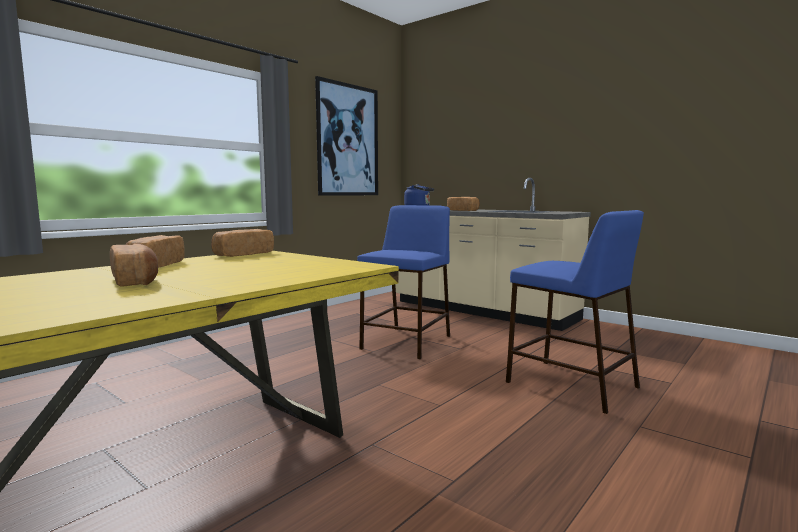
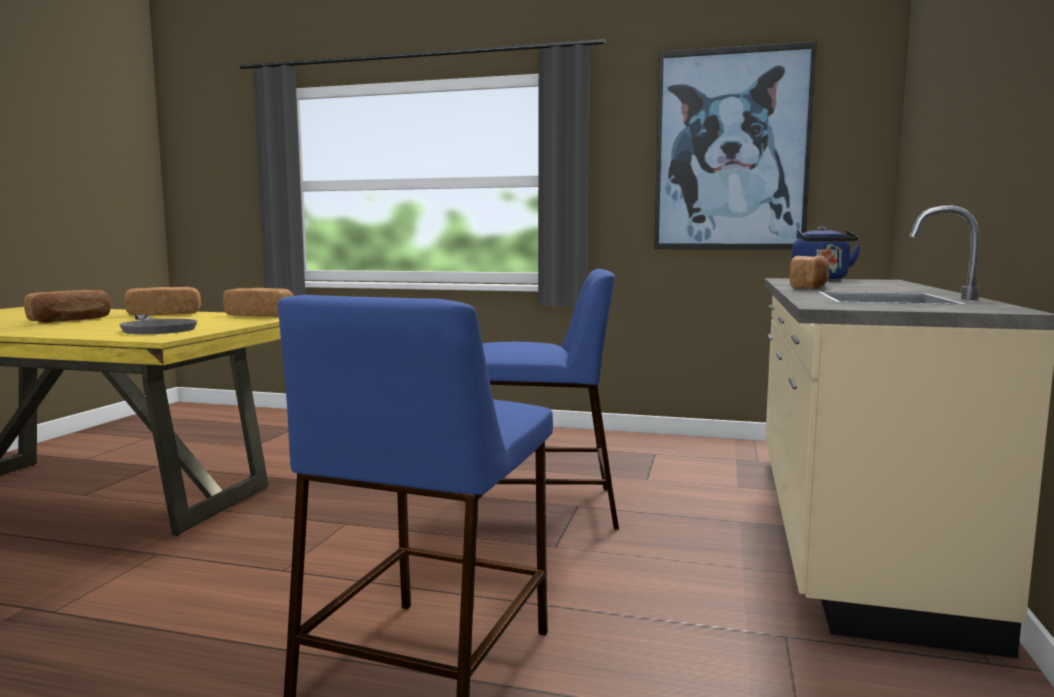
camera: 65 degrees right, 0 degrees up
(297, 266) = (157, 328): none -> grey frying pan

